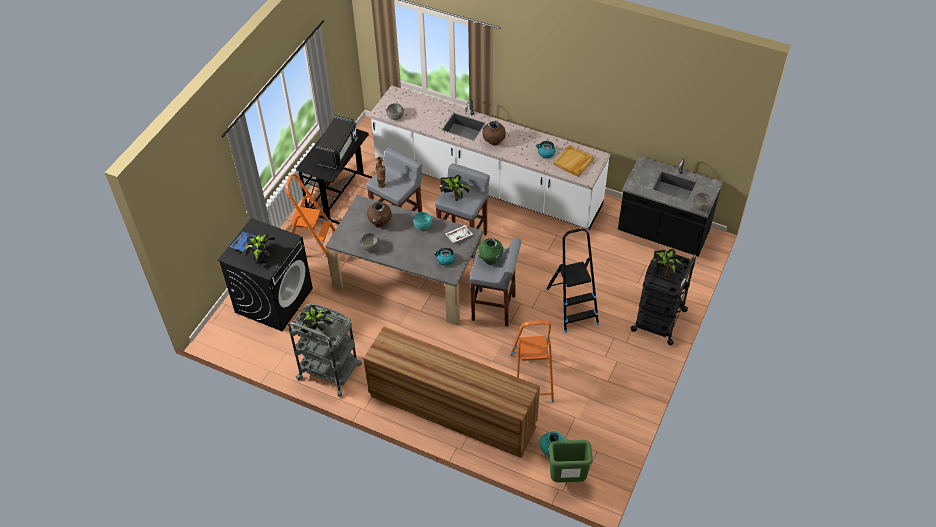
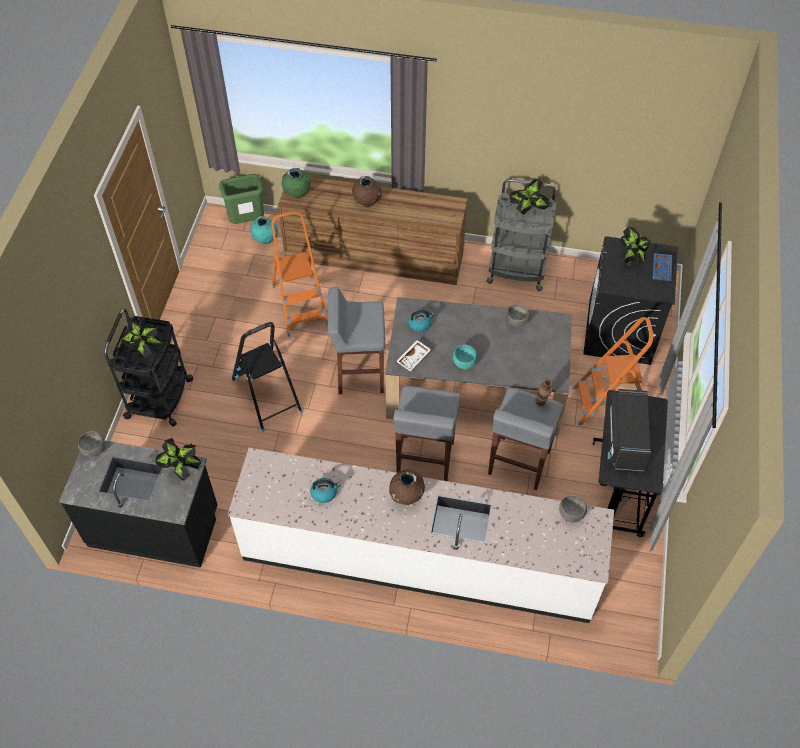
camera: 165 degrees right, 5 degrees up
(380, 223) = (519, 356): brown vase -> brown vase (367, 203)
(454, 197) = (436, 404): potted plant -> potted plant (181, 469)
(490, 260) = (364, 326): green vase -> green vase (297, 194)
(573, 162) = (281, 485): beige tray -> none

